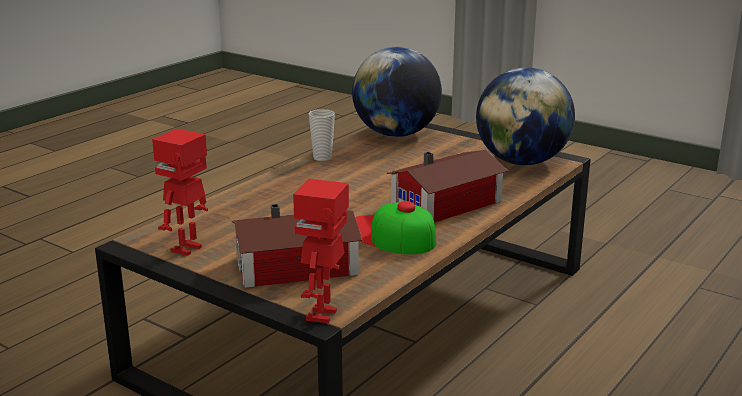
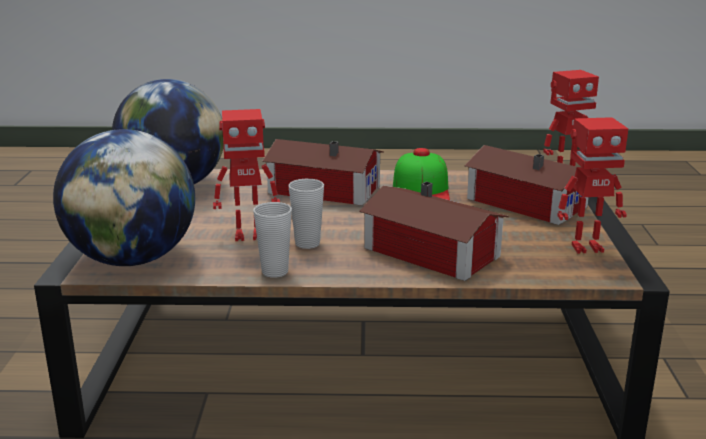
camera: 125 degrees left, 0 degrees up
(271, 200) = (433, 254): none -> toy house
(348, 173) = (307, 244): none -> cup
(388, 163) = (248, 235): none -> toy robot

